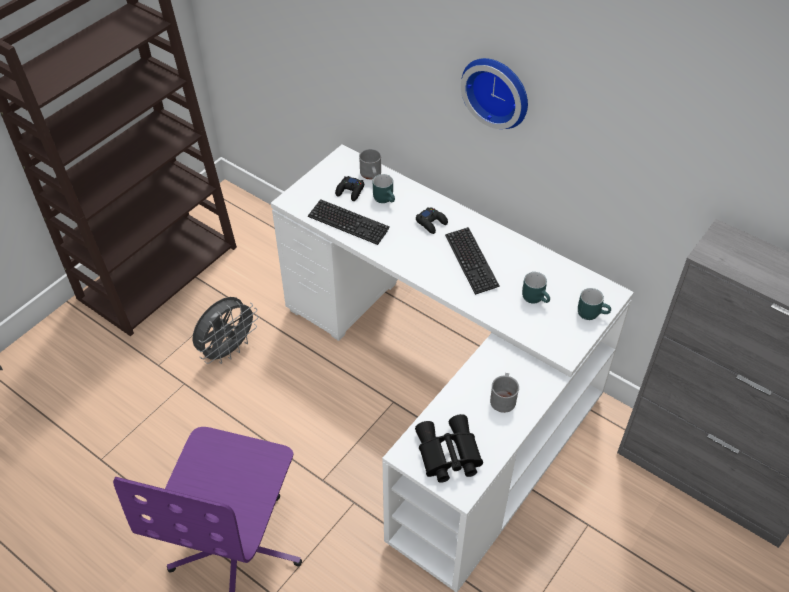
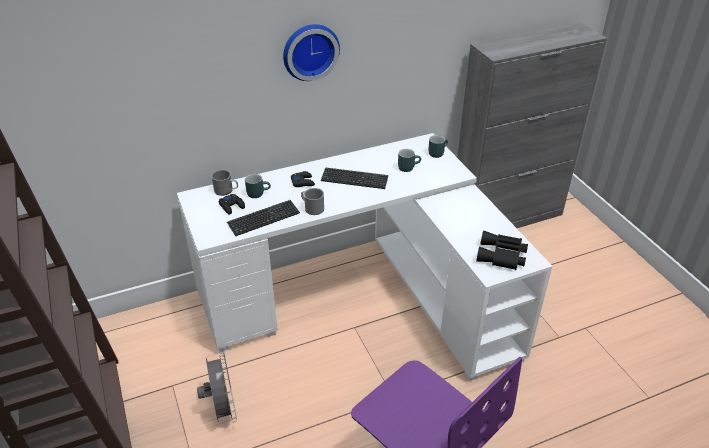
camera: 60 degrees left, 10 degrees down
(503, 398) = (472, 215): grey mug -> grey mug (312, 208)

